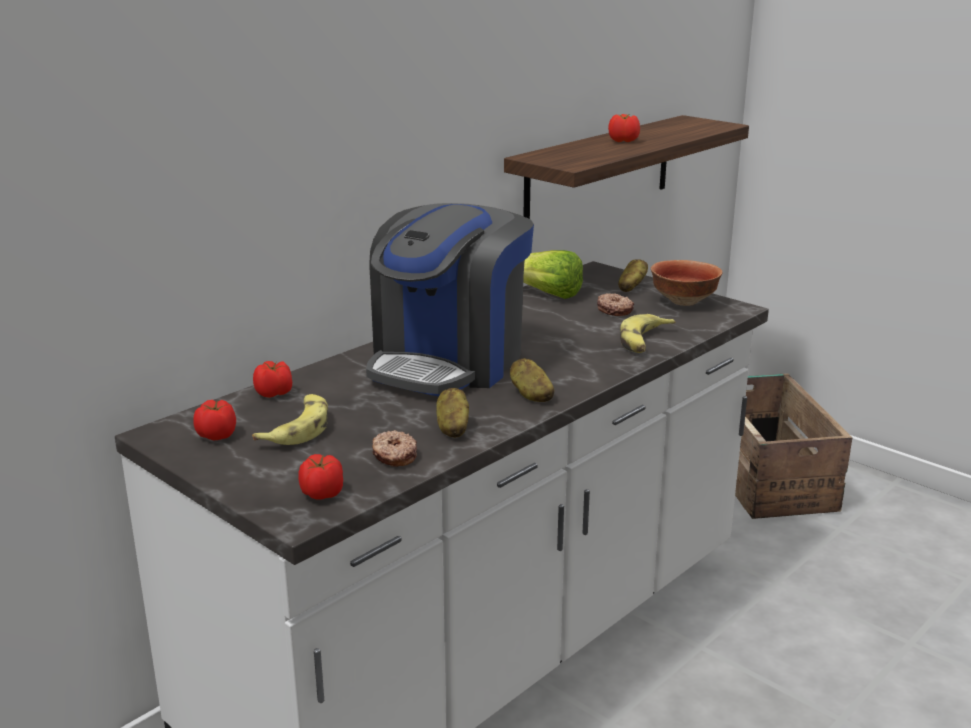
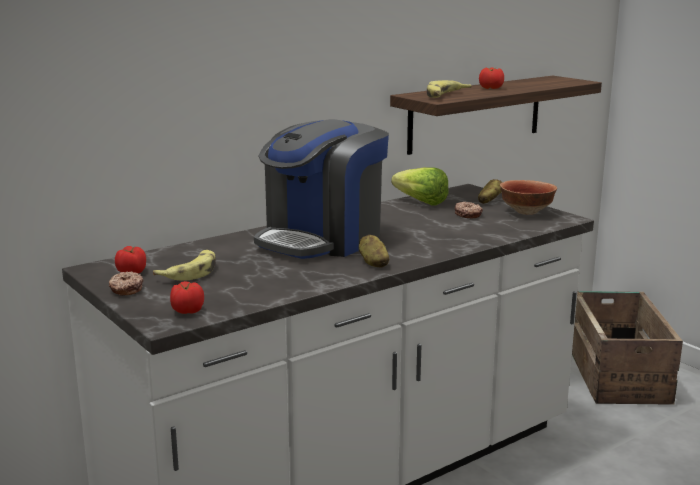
camera: 10 degrees right, 5 degrees down
(275, 393) = (185, 250): tomato -> none
(394, 456) = (251, 292): donut -> donut (125, 289)
(452, 428) = (303, 279): potato -> none
(644, 342) = (480, 235): banana -> banana (445, 96)

